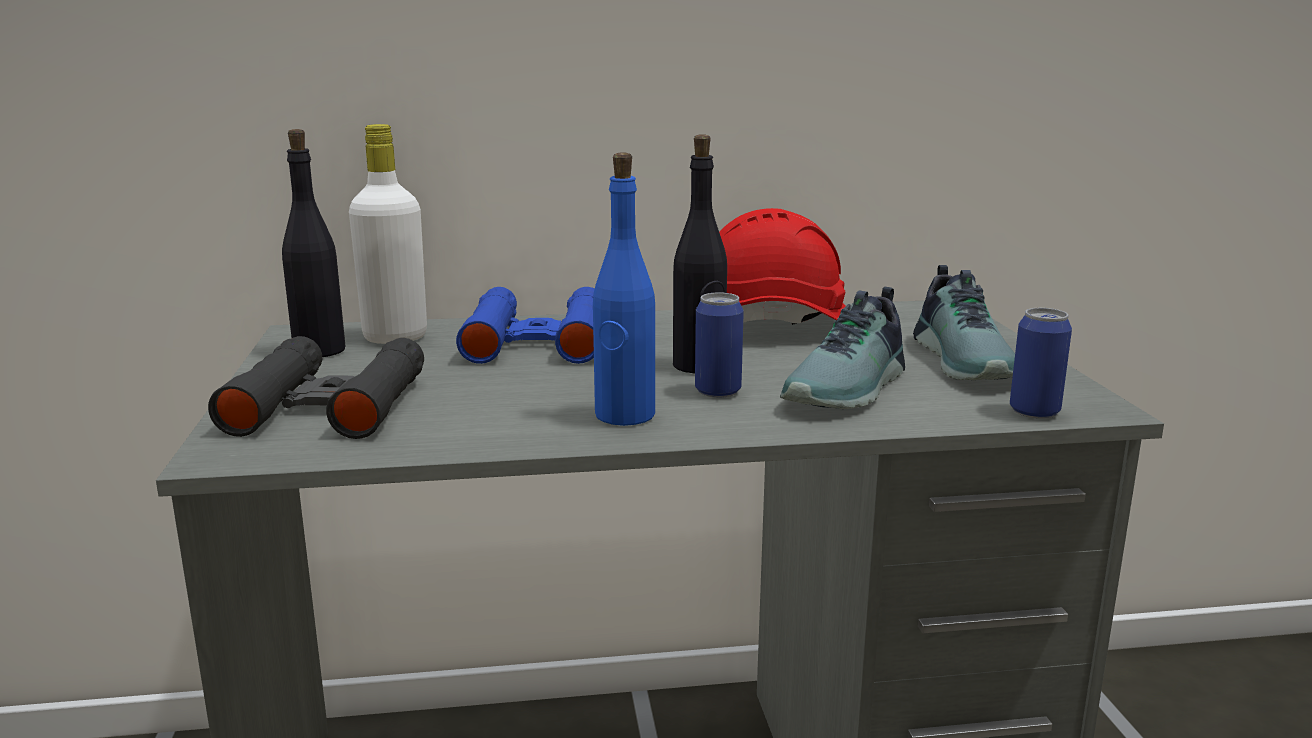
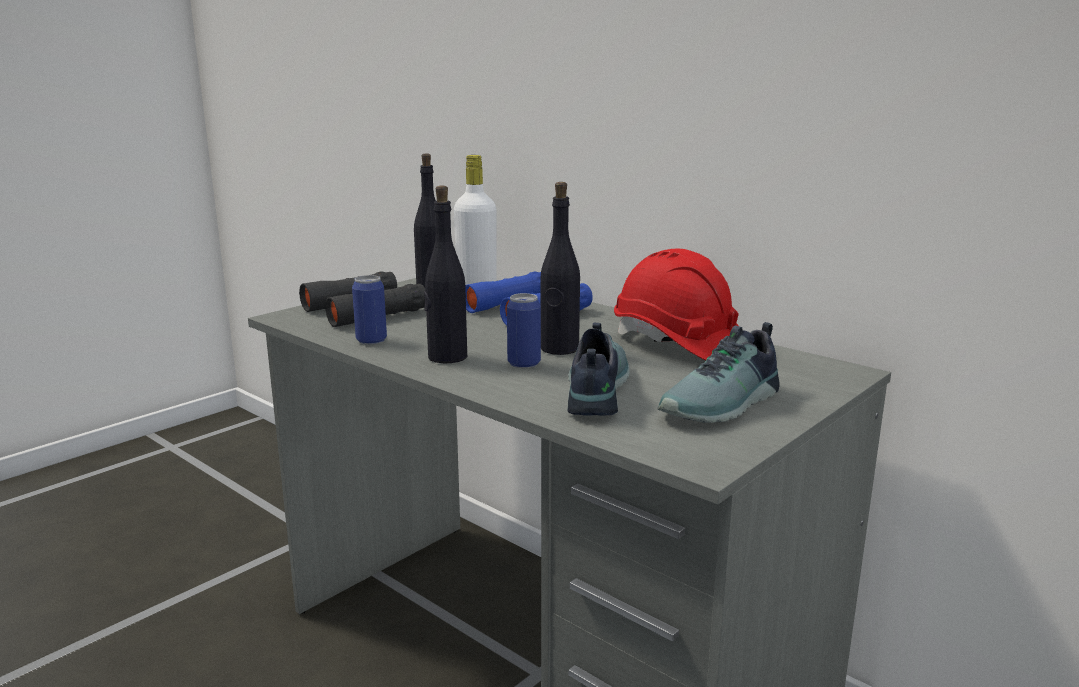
camera: 50 degrees right, 0 degrees up
(624, 415) = (447, 357): blue bottle -> black bottle
(852, 389) = (593, 390): shoe -> shoe turned 105 degrees clockwise
(1034, 411) = (653, 445): can -> can (371, 340)

